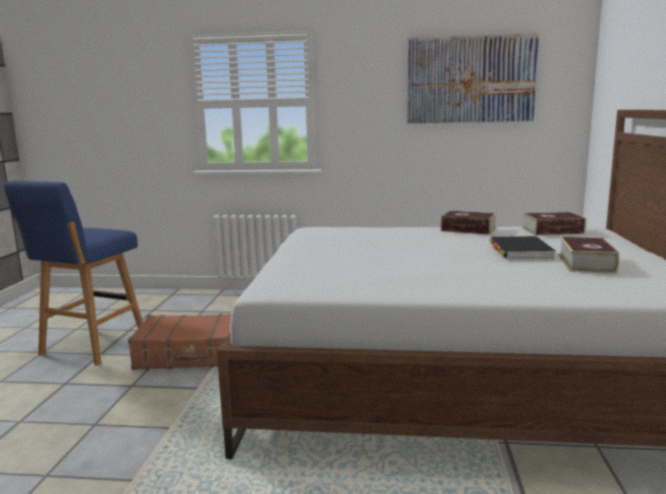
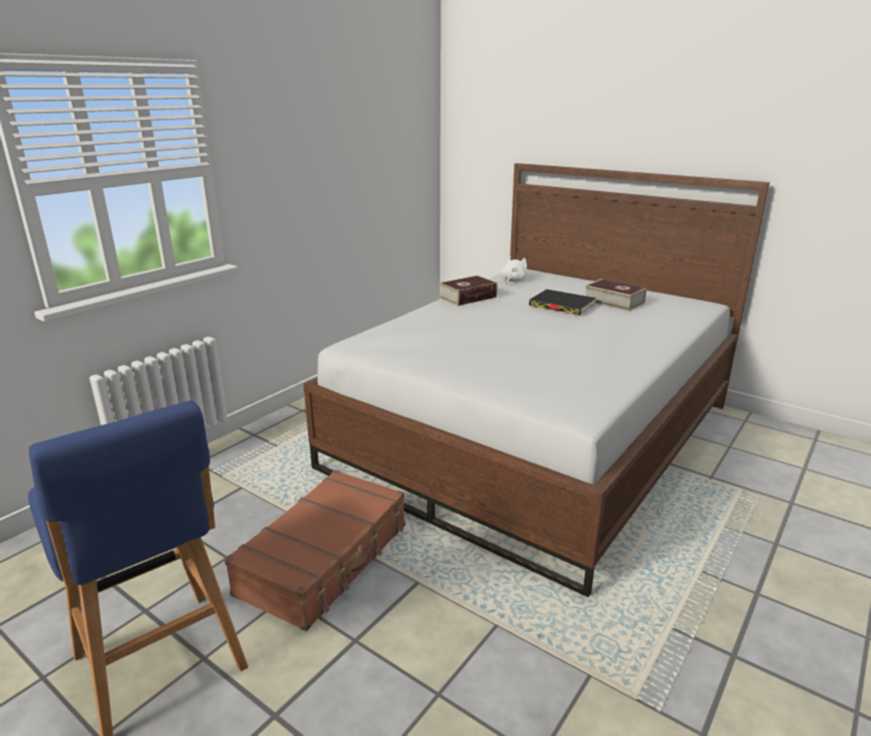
camera: 60 degrees left, 10 degrees up
(470, 79) = (362, 130): picture -> none
(552, 230) = (513, 280): book -> white plush toy

